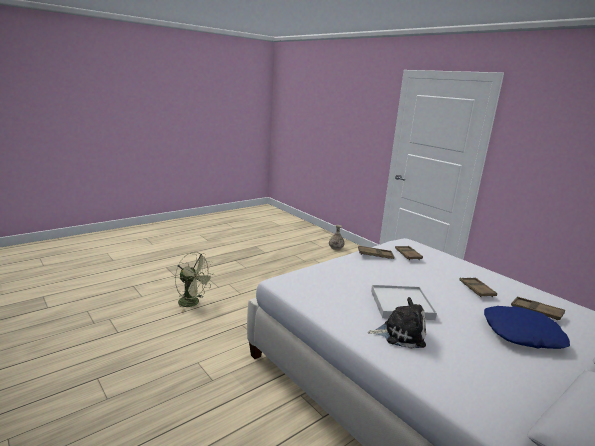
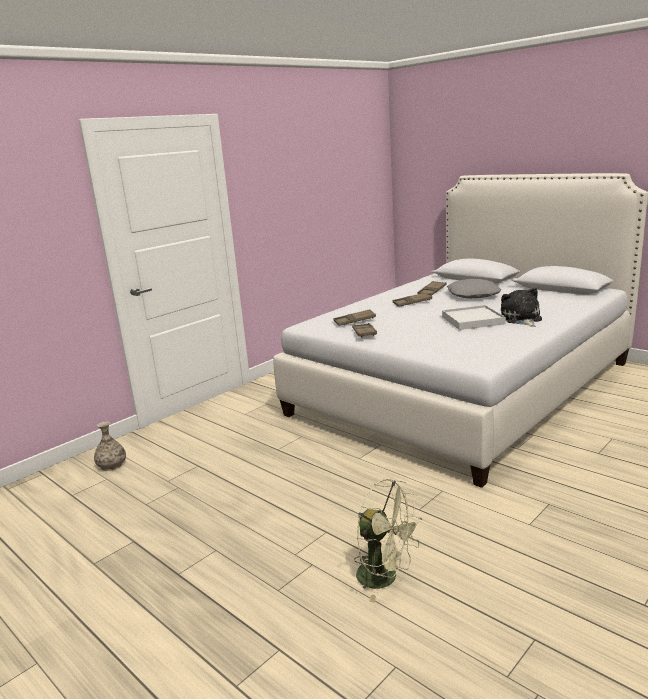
camera: 95 degrees left, 0 degrees up
(193, 303) = (386, 577): green fan -> green fan turned 105 degrees clockwise
(522, 333) = (472, 295): blue pillow -> grey pillow

